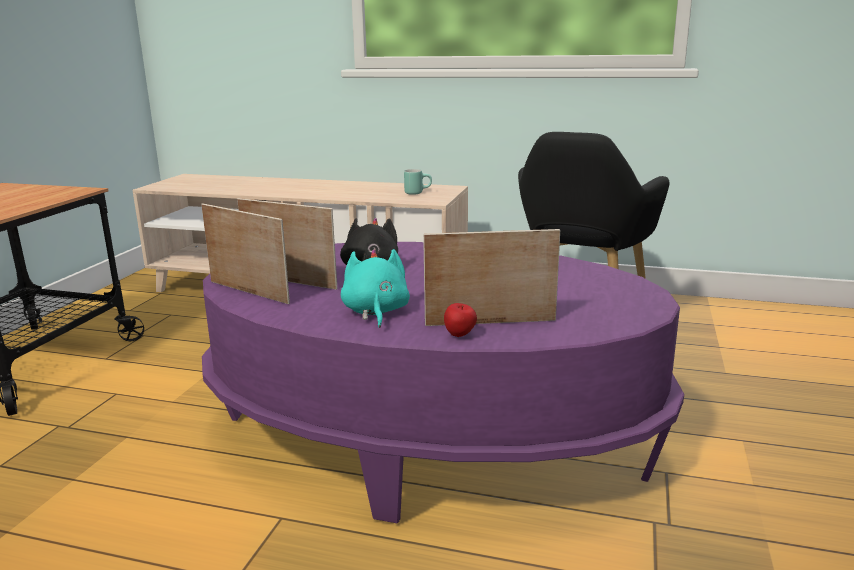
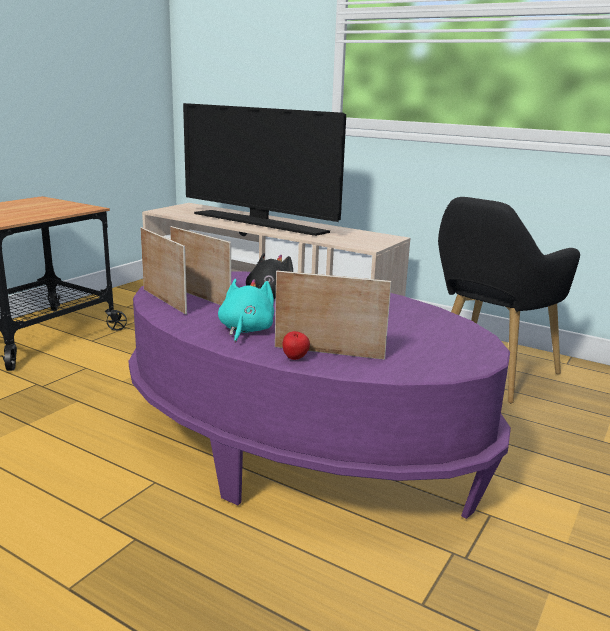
camera: 15 degrees right, 0 degrees up
(290, 188) = (260, 223): none -> television
(417, 192) = (361, 238): turquoise mug -> none

